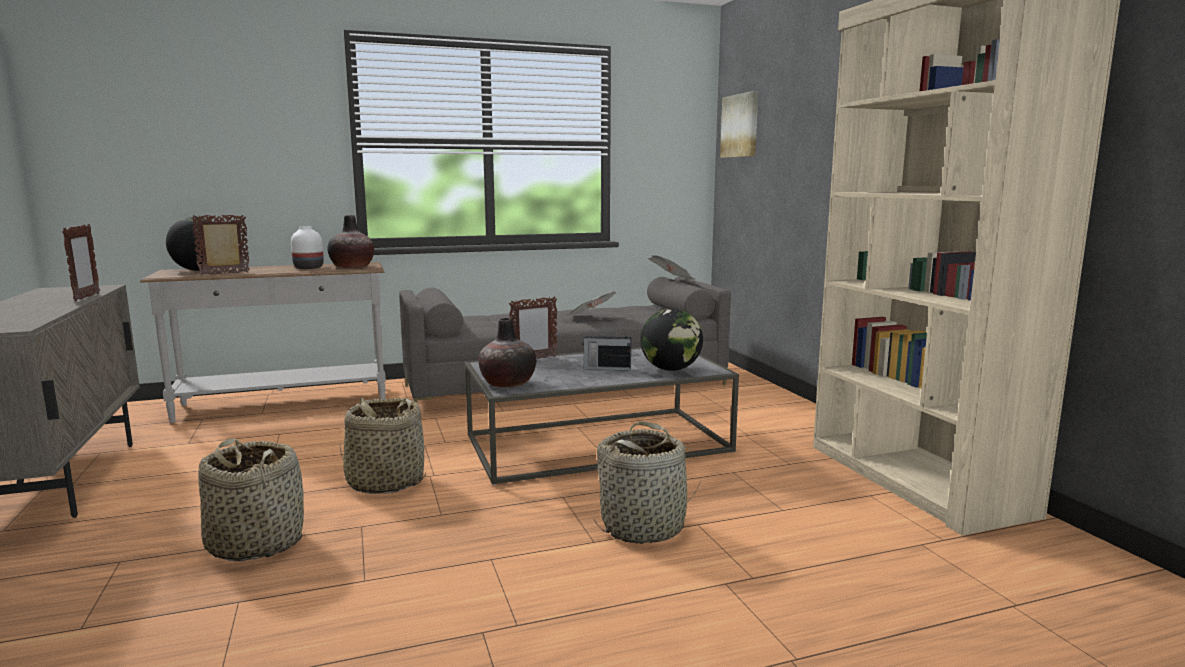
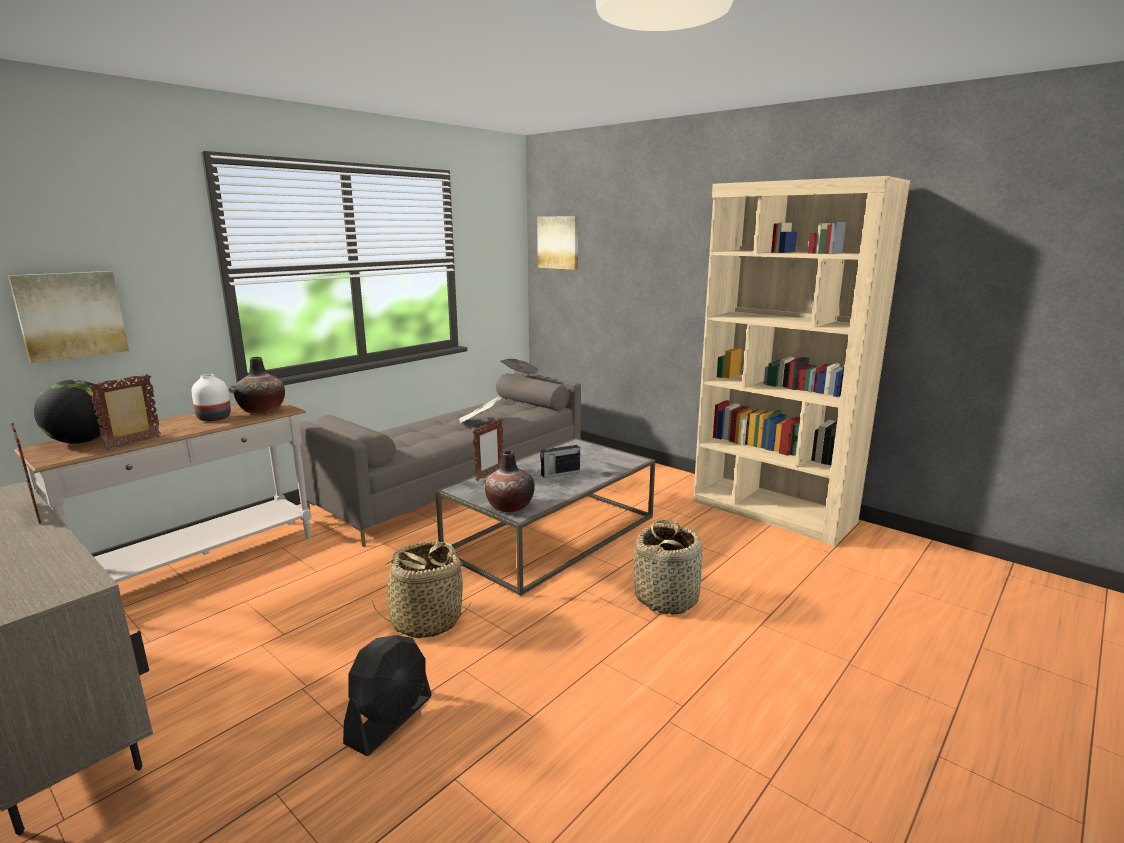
camera: 30 degrees left, 5 degrees up
(221, 168) = (71, 315): none -> picture
(256, 542) = (390, 720): basket -> black fan
(670, 369) = (606, 465): globe -> none

